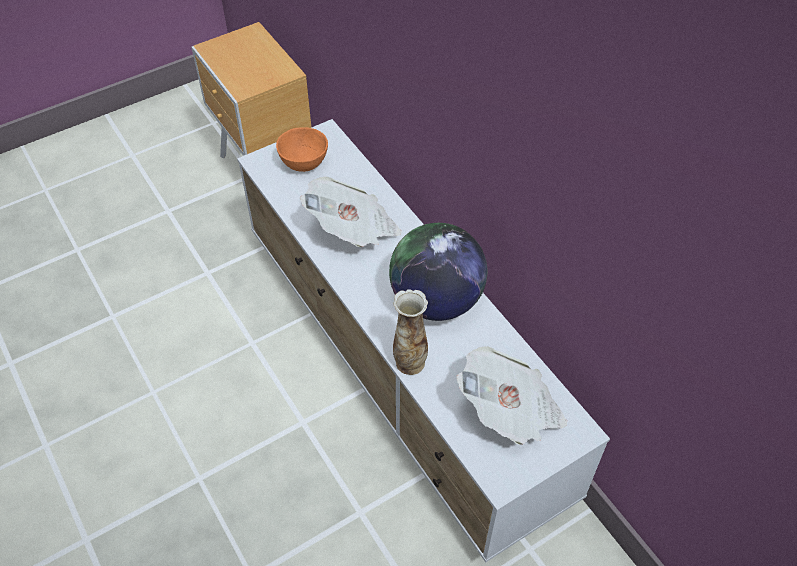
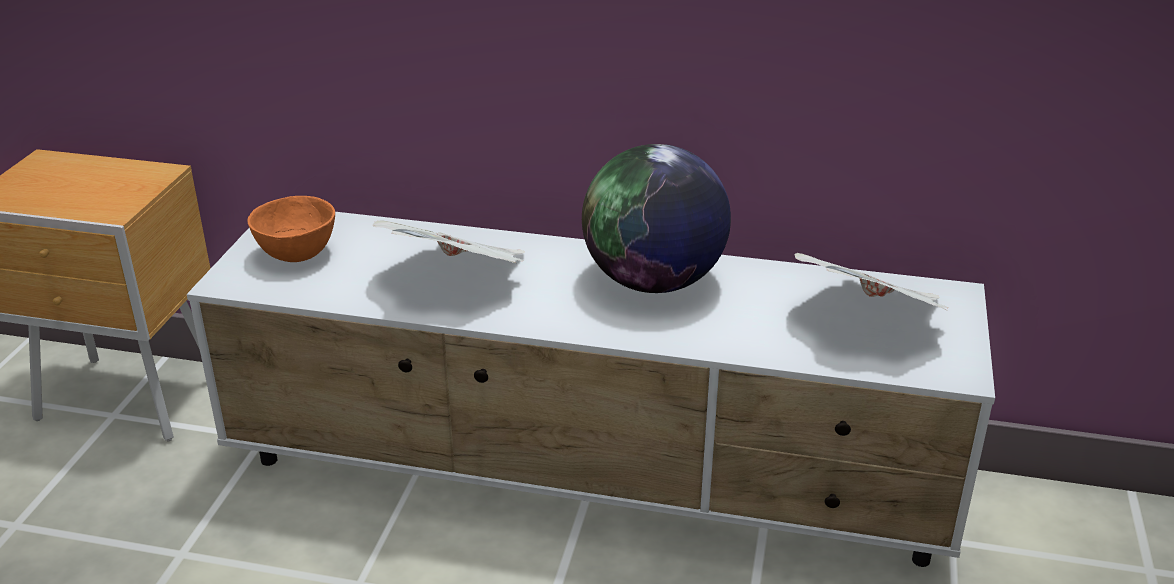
camera: 45 degrees left, 20 degrees down
(410, 361) = (712, 343): vase -> none

